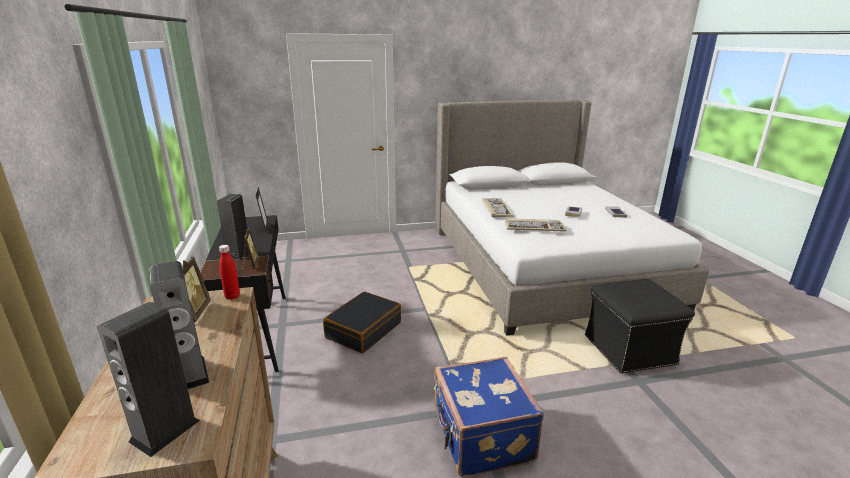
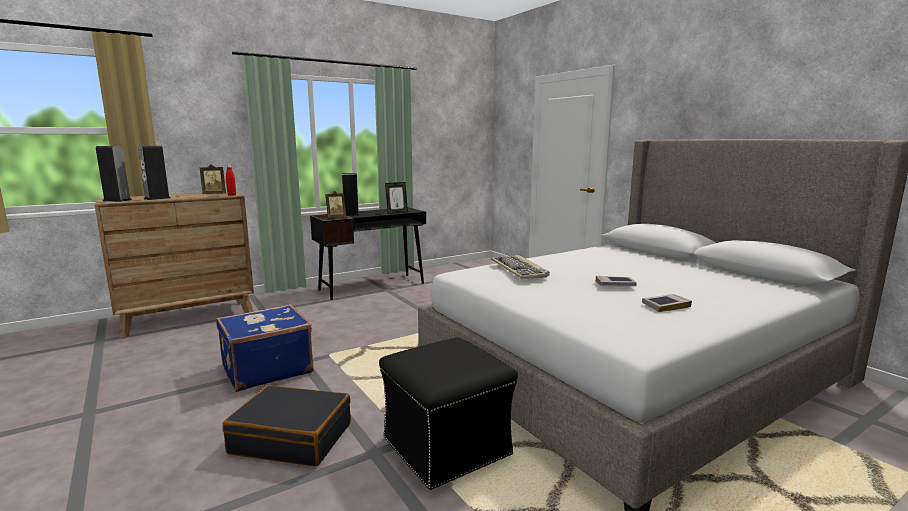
camera: 70 degrees right, 10 degrees down
(363, 330) = (395, 311): black suitcase -> black suitcase (292, 438)
(496, 209) = (564, 257): keyboard -> none

